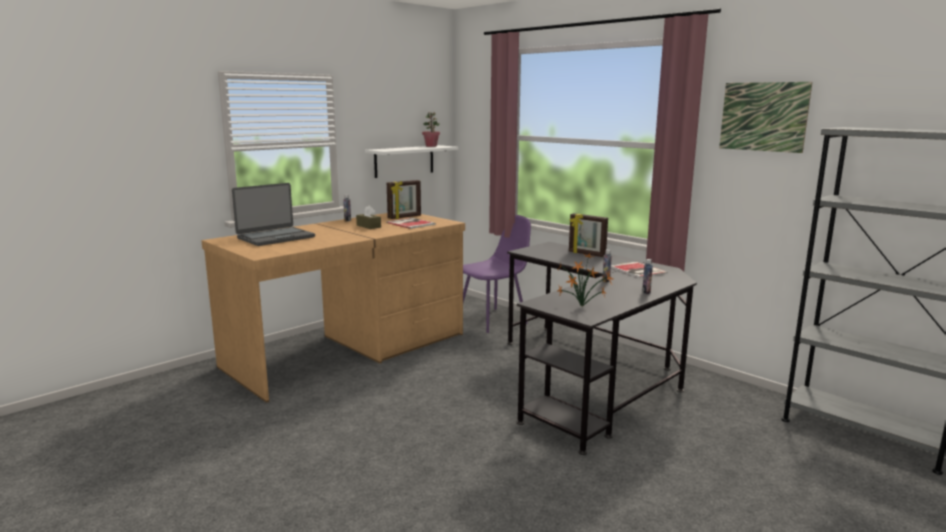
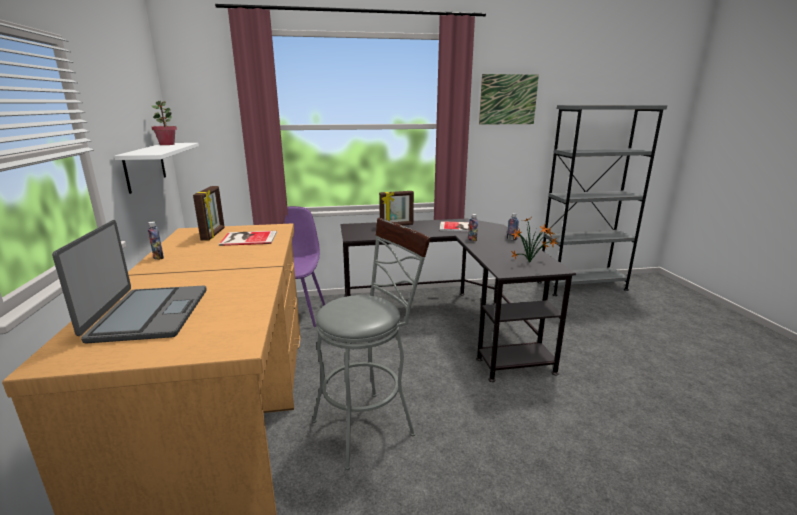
camera: 55 degrees left, 5 degrees up
(368, 226) = (216, 255): brown tissue box -> none
(395, 391) = (370, 424): none -> grey stool

